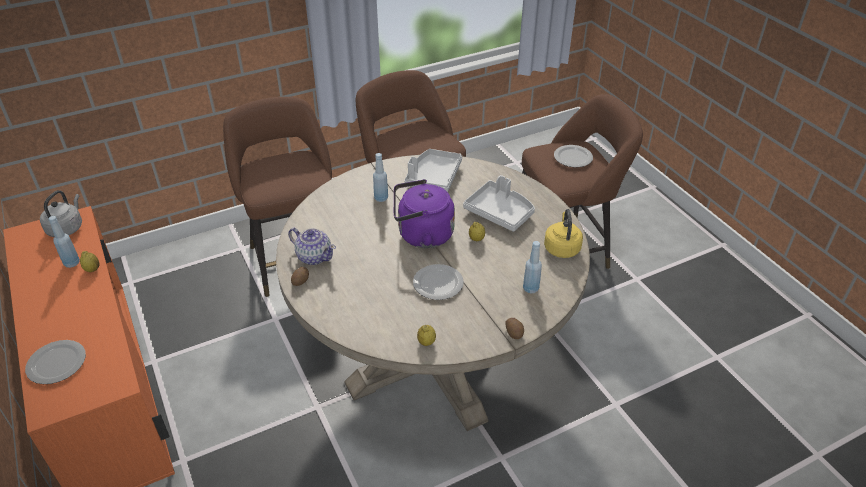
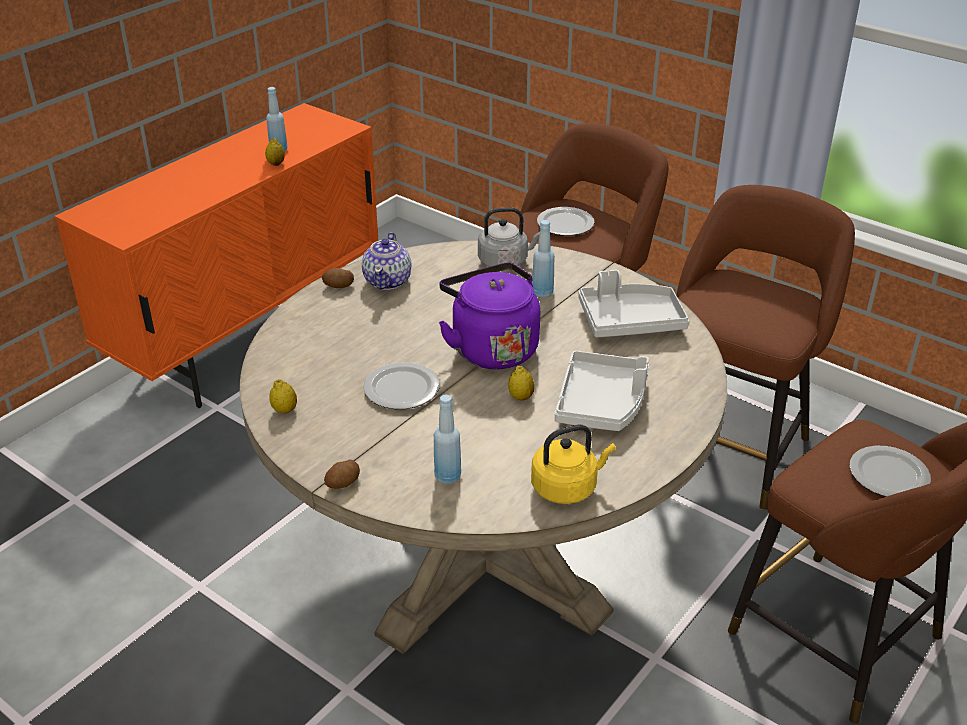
camera: 65 degrees right, 5 degrees down
(58, 363) = (141, 196): plate -> plate (566, 224)
(66, 228) = (327, 129): grey kettle -> grey kettle (505, 261)

